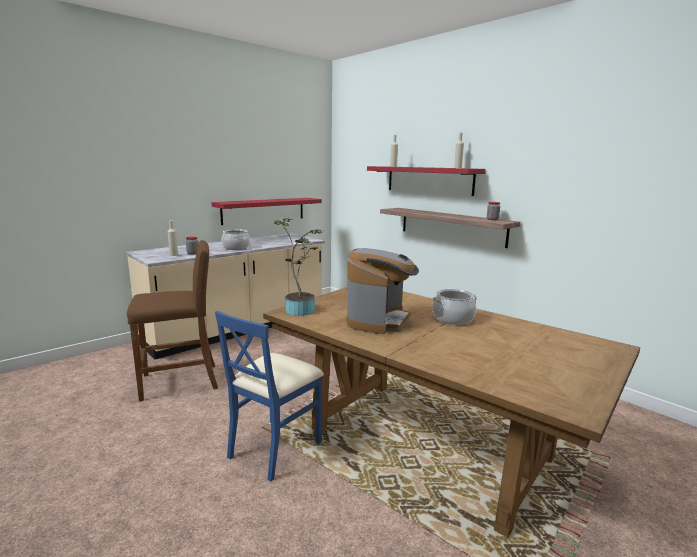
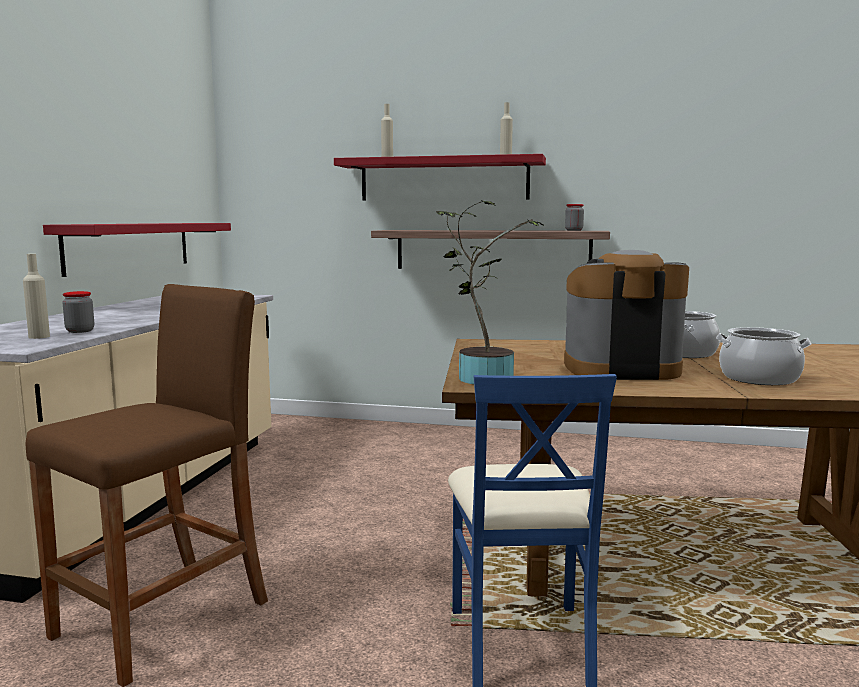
camera: 35 degrees left, 5 degrees down
(236, 247) = (143, 315): cooking pot -> cooking pot (759, 378)
(379, 321) = (620, 369): coffee machine -> coffee machine turned 75 degrees counterclockwise

